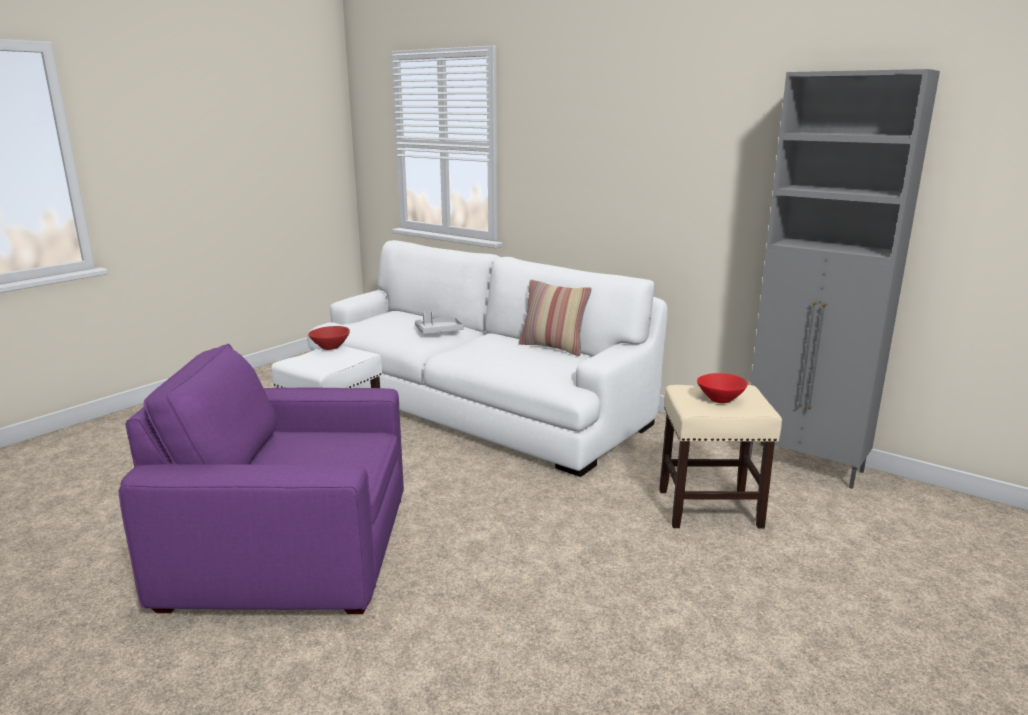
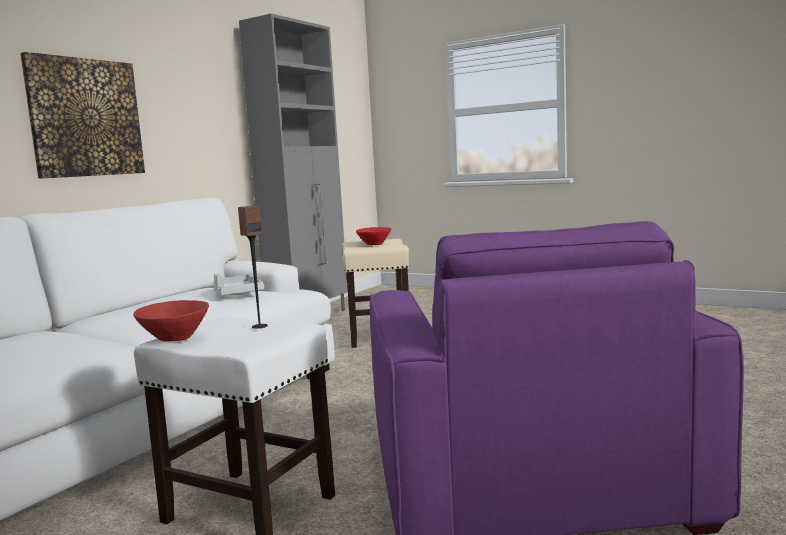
camera: 95 degrees left, 10 degrees down
(337, 363) = (259, 326): none -> speaker
(438, 331) = (50, 336): grey tray -> grey tray (236, 293)
(553, 347) = (177, 294): pillow -> none
(606, 187) = (85, 118): none -> picture

